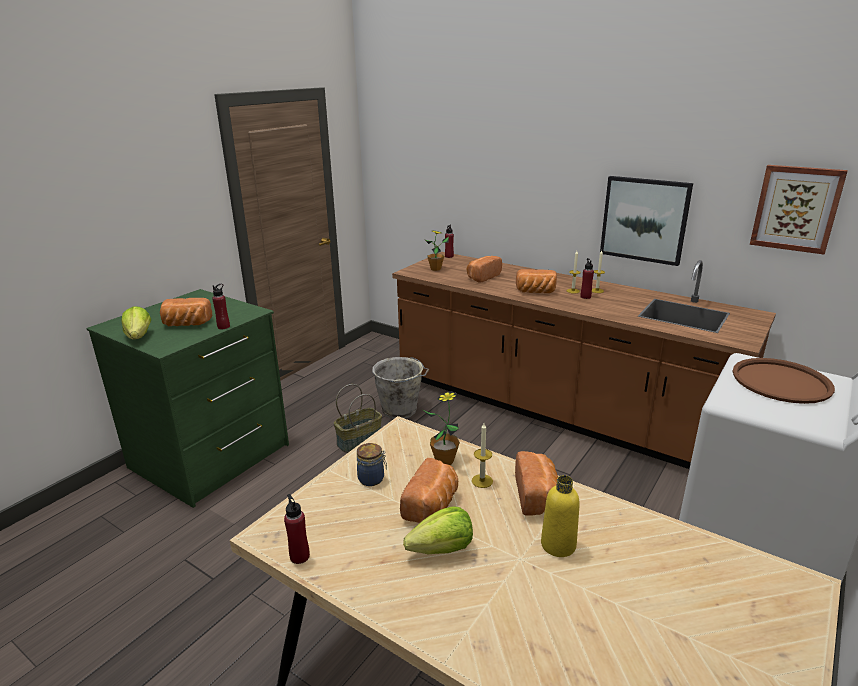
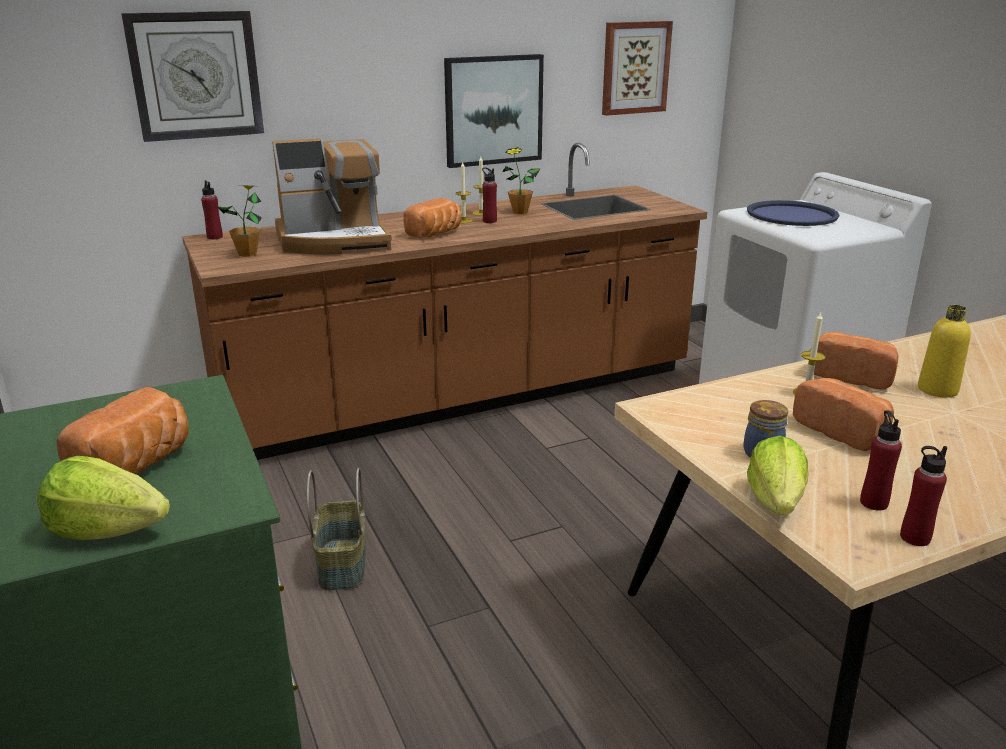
camera: 60 degrees left, 0 degrees up
(223, 327) = (224, 428): red bottle -> red bottle (873, 503)
(401, 410) = (311, 501): grey bucket -> none
(442, 549) = (927, 445): lettuce -> lettuce (775, 501)
(444, 461) = (751, 401): potted plant -> potted plant (520, 212)
(461, 166) = (196, 76): none -> wall clock
(482, 277) = (334, 241): bread -> coffee machine
(781, 381) = (792, 215): brown tray -> blue tray

